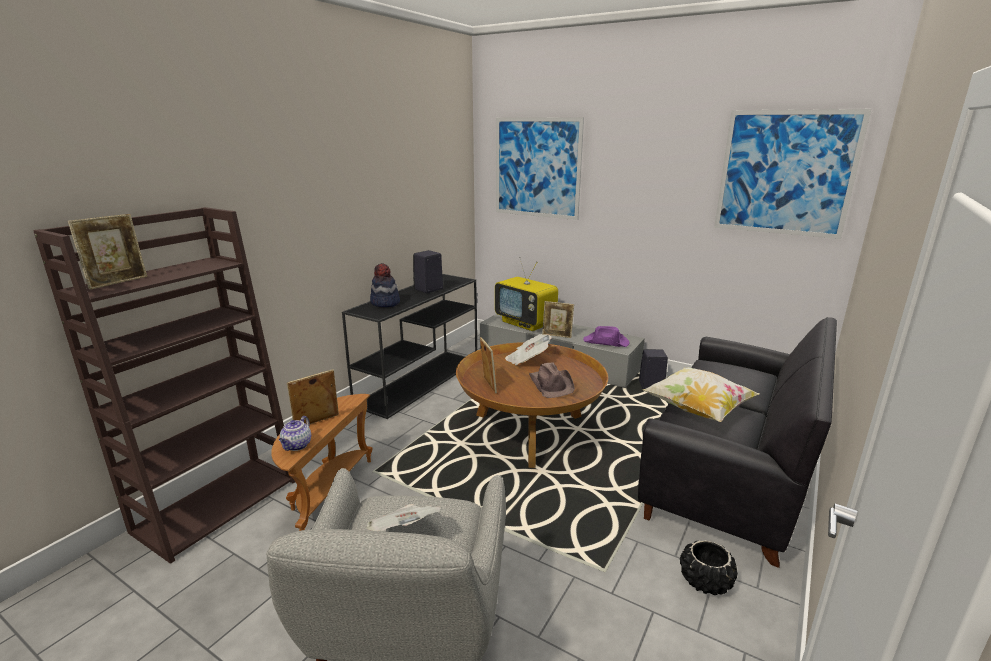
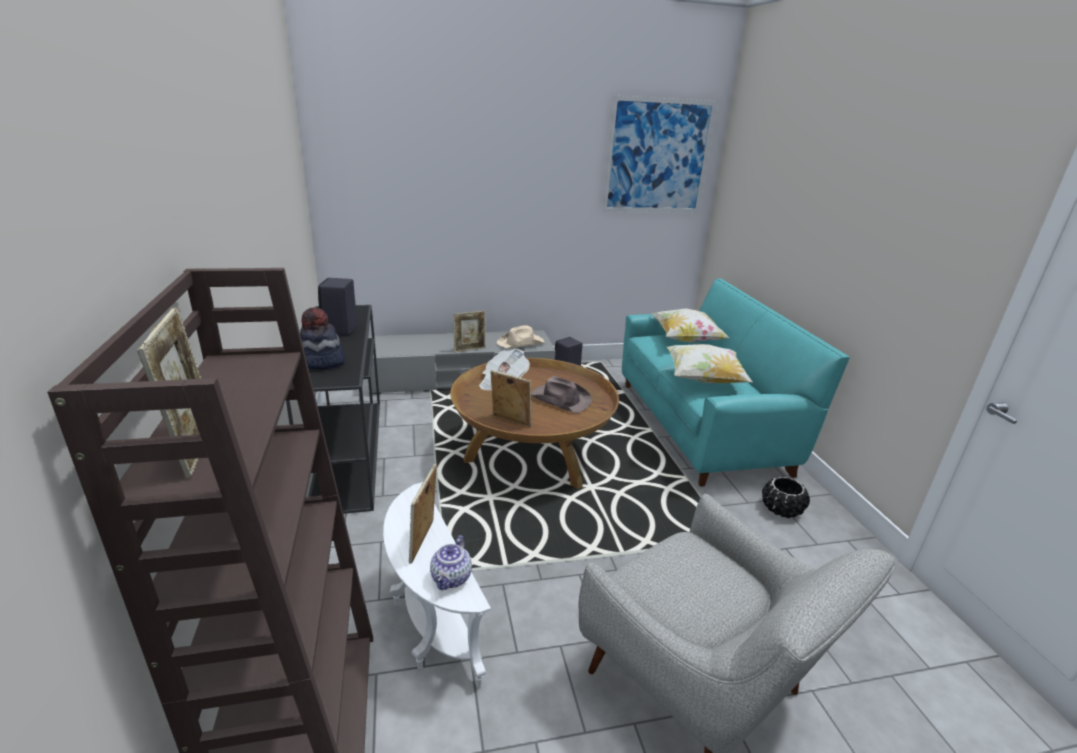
camera: 45 degrees left, 5 degrees up
(297, 446) = (451, 579): teapot -> teapot turned 45 degrees clockwise
(326, 493) = (430, 625): brown side table -> white side table
(405, 532) = (698, 587): newspaper -> none
(526, 323) = (419, 344): television -> none
(537, 168) = (402, 155): picture -> none
(606, 342) = (521, 343): purple hat -> beige hat
(730, 474) = (701, 426): black sofa -> turquoise sofa
(747, 374) = (685, 340): none -> pillow

